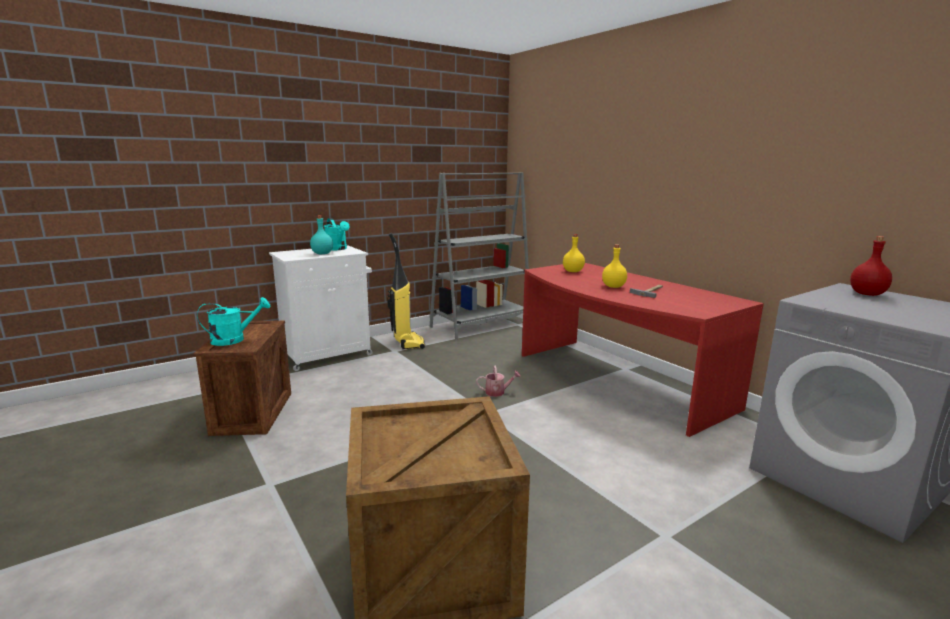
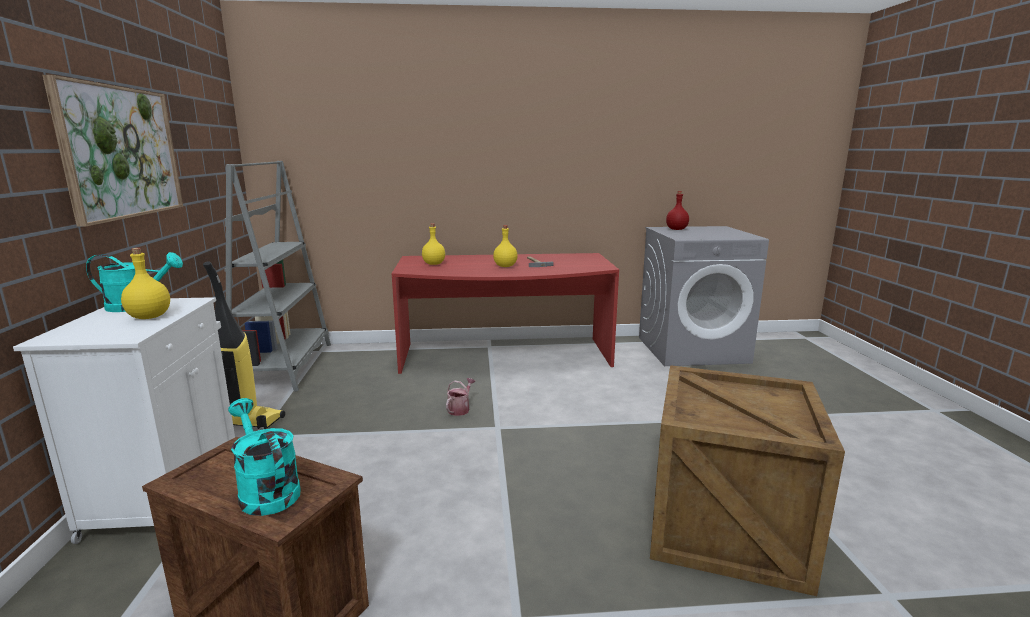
camera: 60 degrees left, 0 degrees up
(234, 339) = (266, 491): turquoise watering can -> turquoise watering can turned 45 degrees counterclockwise
(322, 254) = (149, 317): turquoise bottle -> yellow bottle
(370, 164) = (121, 152): none -> picture

